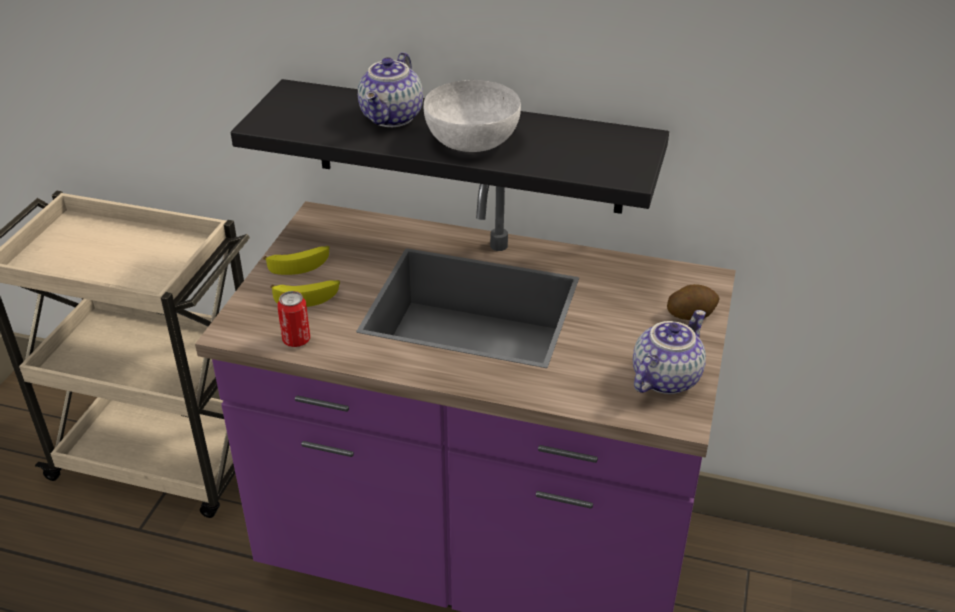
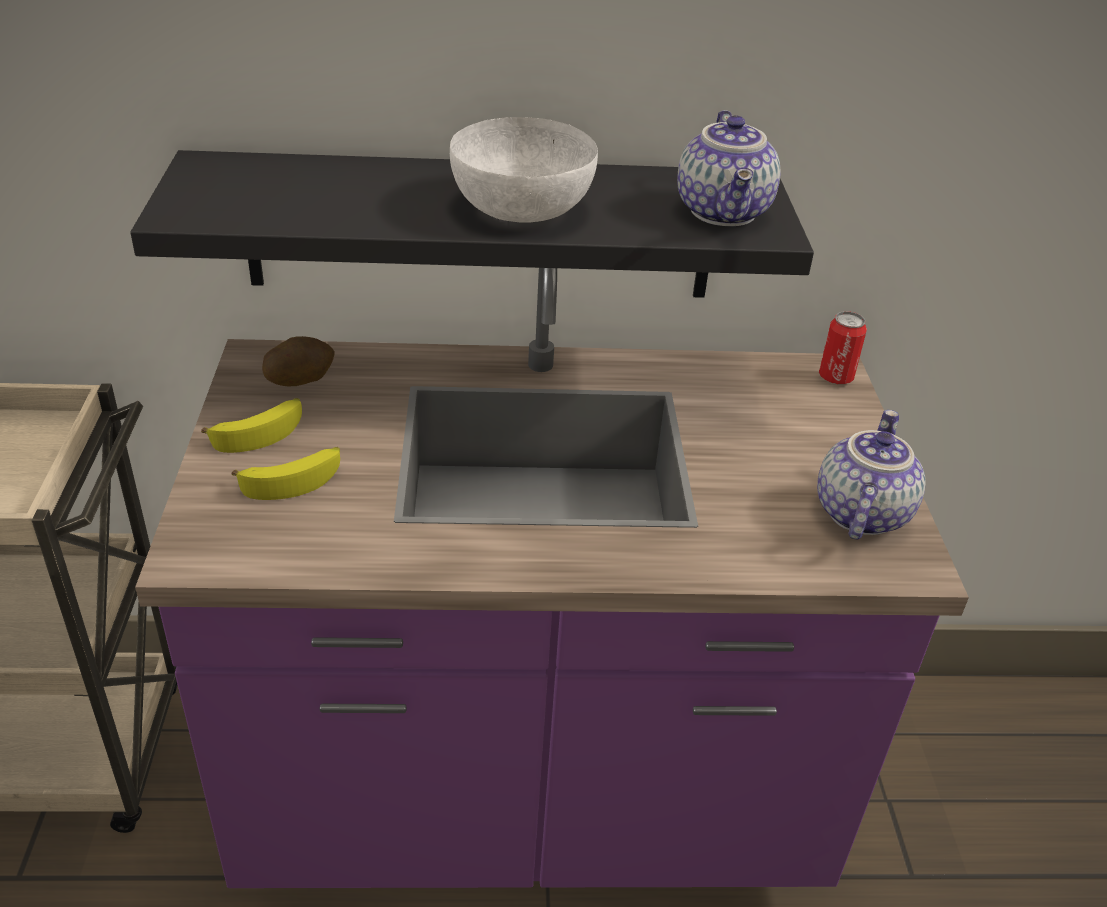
camera: 20 degrees left, 0 degrees up
(296, 340) = (305, 551): can -> can (835, 377)
(393, 118) = (384, 188): teapot -> teapot (725, 212)
(691, 314) = (840, 419): potato -> potato (300, 378)

